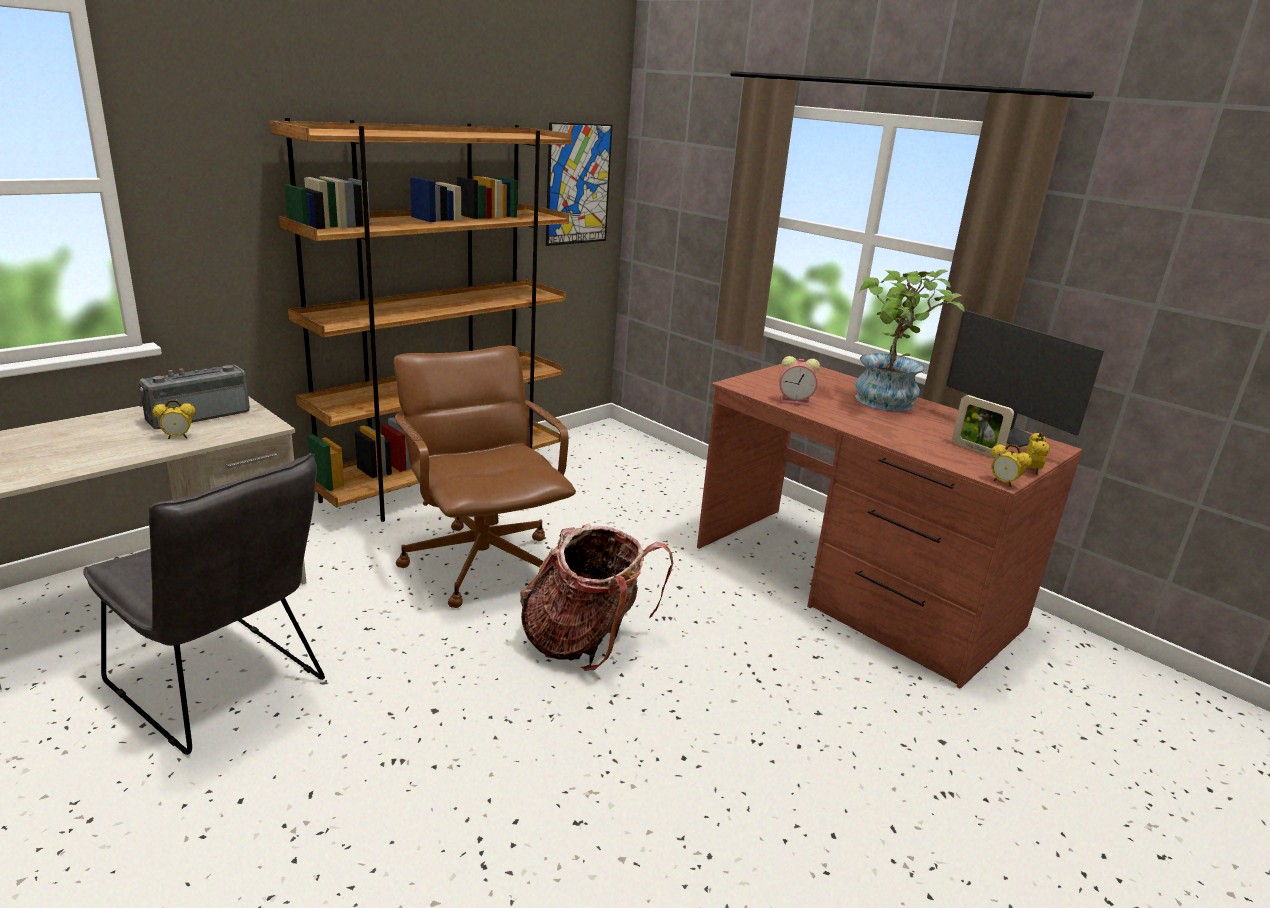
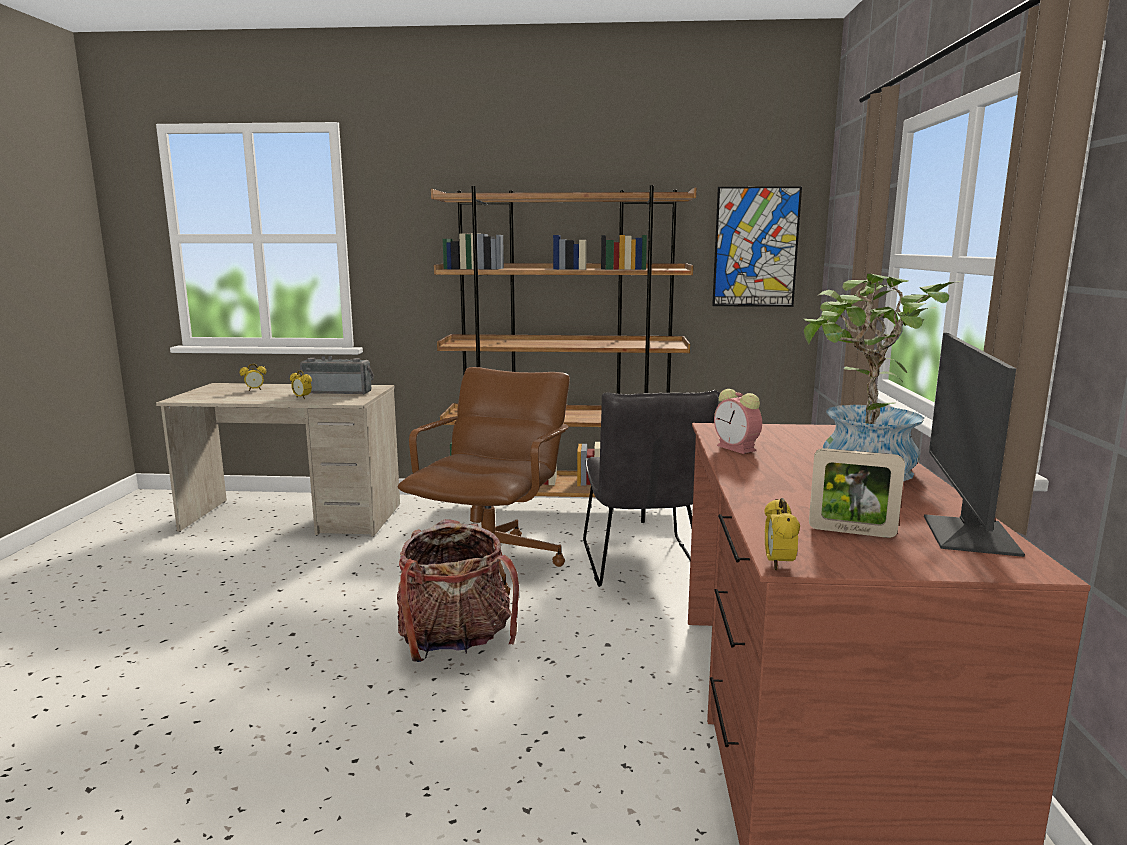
camera: 50 degrees right, 10 degrees down
(223, 688) = (240, 570): grey chair -> grey chair (642, 565)
(976, 450) = (851, 531): picture frame -> picture frame turned 75 degrees counterclockwise
(1031, 470) = (878, 570): alarm clock -> alarm clock (254, 390)

